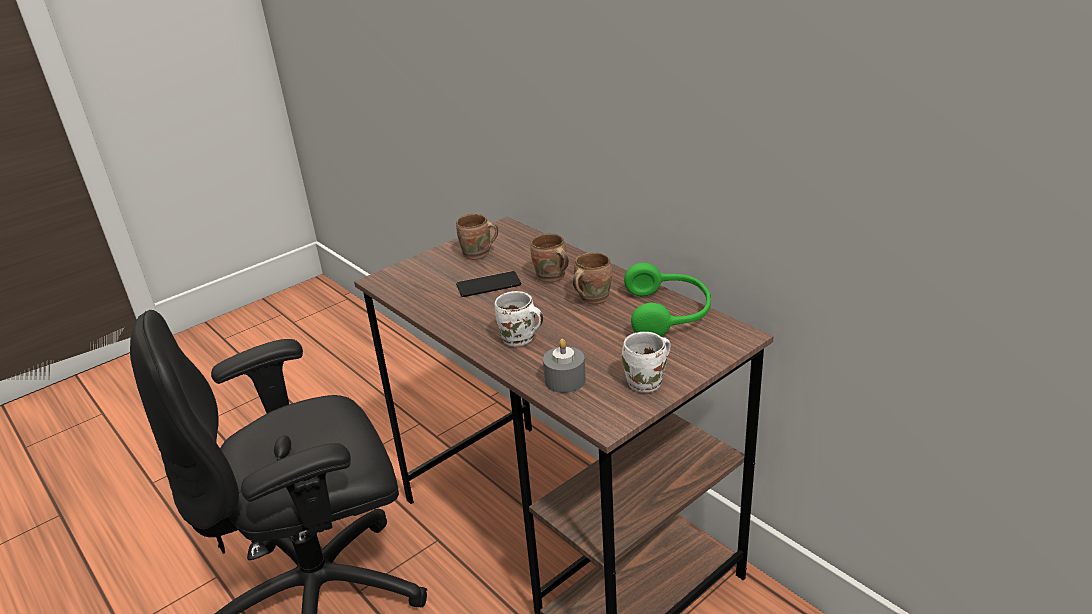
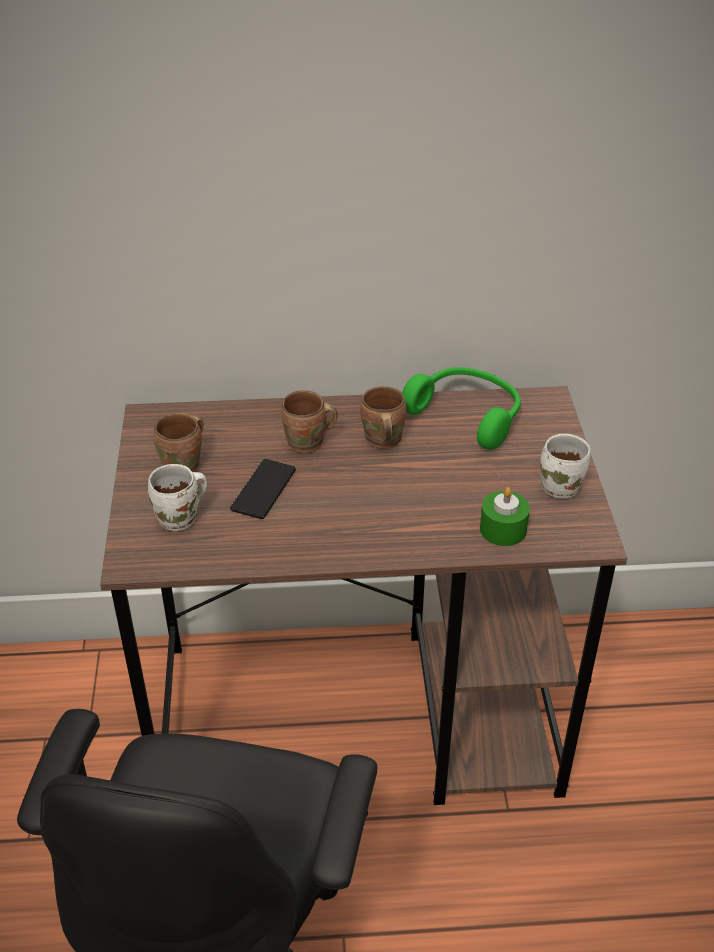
camera: 55 degrees left, 10 degrees up
(519, 340) = (400, 522): white mug -> white mug (181, 519)
(565, 380) = (503, 529): grey candle -> green candle

